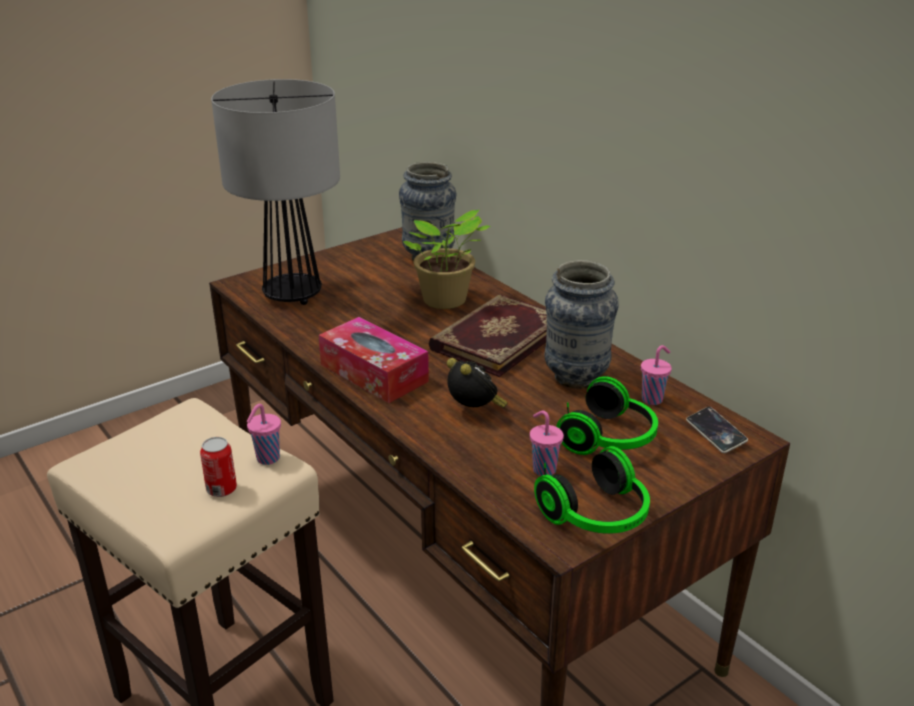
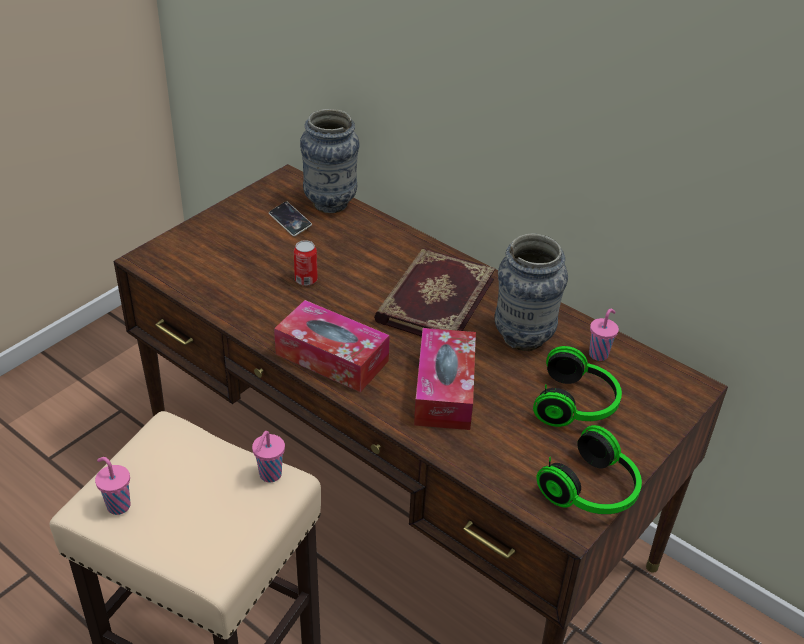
camera: 15 degrees left, 10 degrees up
(221, 489) = (240, 517): can -> can (306, 280)
(293, 295) = (211, 268): table lamp -> none
(445, 301) = (368, 259): potted plant -> none
(475, 411) = (444, 390): alarm clock -> tissue box
(543, 469) = (528, 447): pink cup -> pink cup (117, 505)
(715, 433) = (663, 385): phone -> phone (290, 221)

